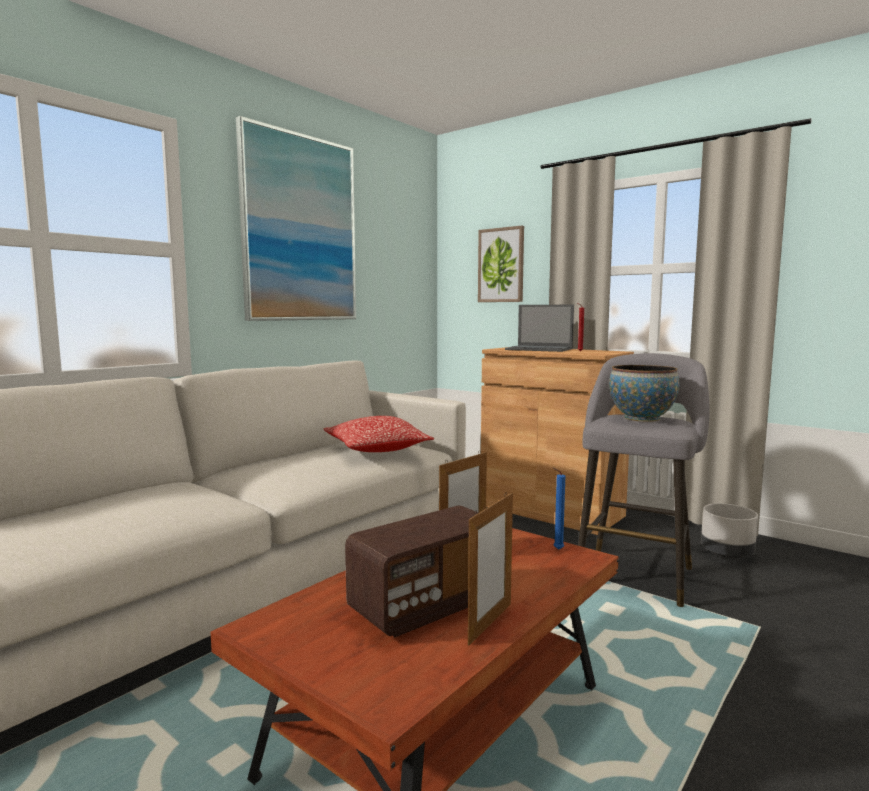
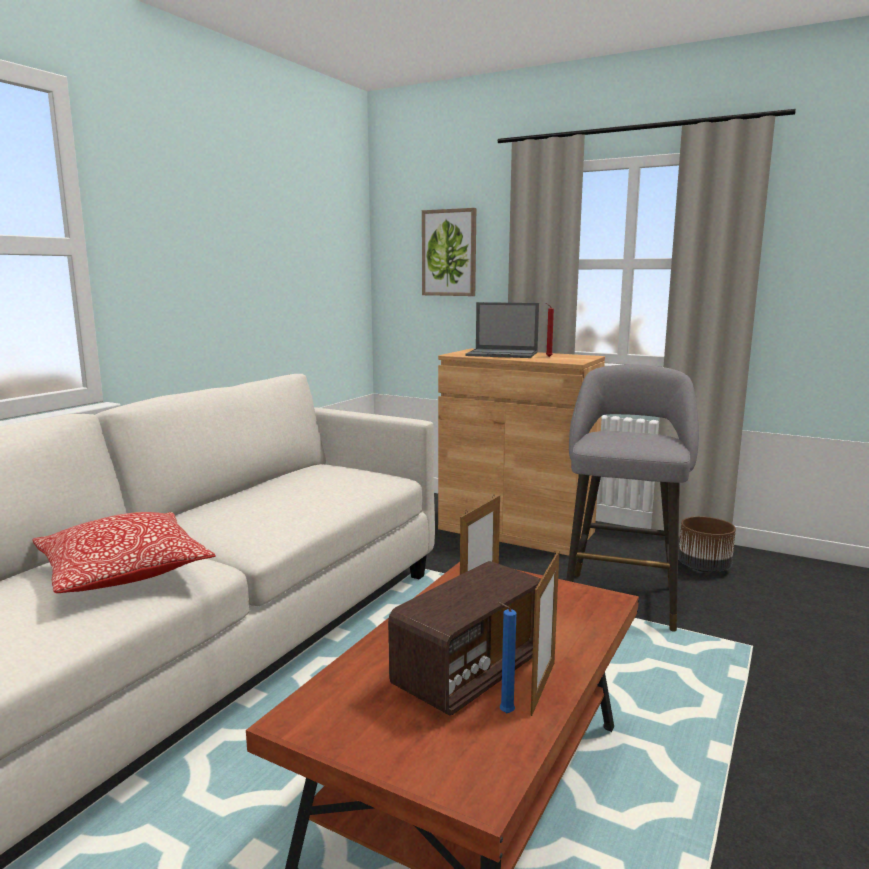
camera: 10 degrees left, 5 degrees up
(300, 229) = (219, 213): picture -> none
(376, 449) = (339, 481): pillow -> pillow (124, 572)
(556, 549) = (575, 593): blue candle -> blue candle (504, 713)
(641, 418) = (630, 437): bowl -> none
(726, 554) = (703, 568): grey planter -> brown planter

